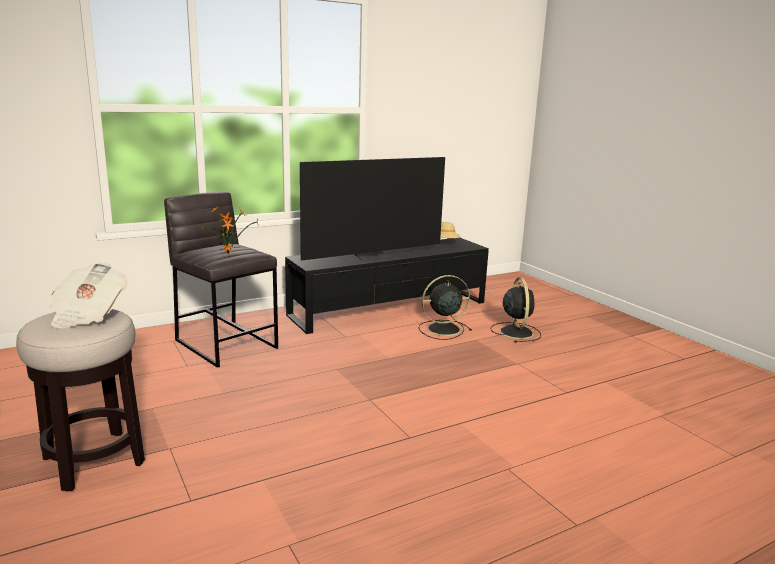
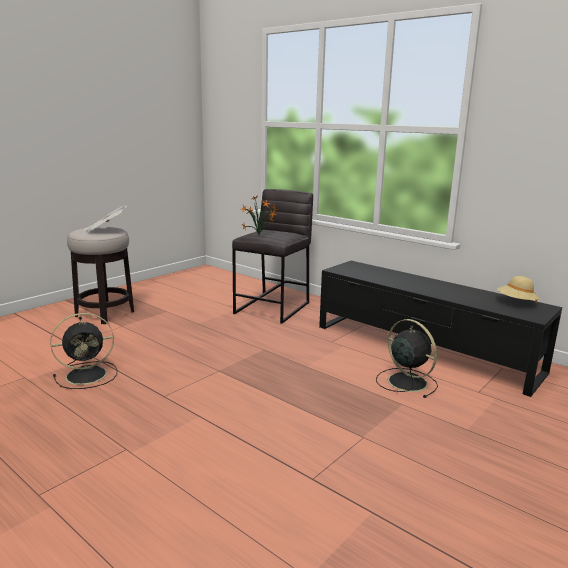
camera: 70 degrees right, 0 degrees up
(370, 256) = (400, 282): television -> none
(516, 332) = (461, 428): black fan -> black fan (88, 375)

